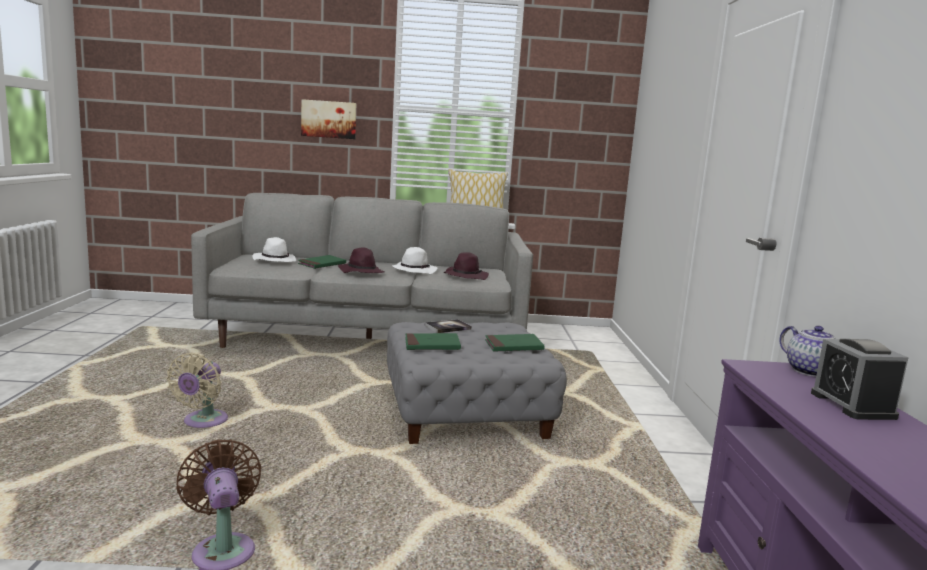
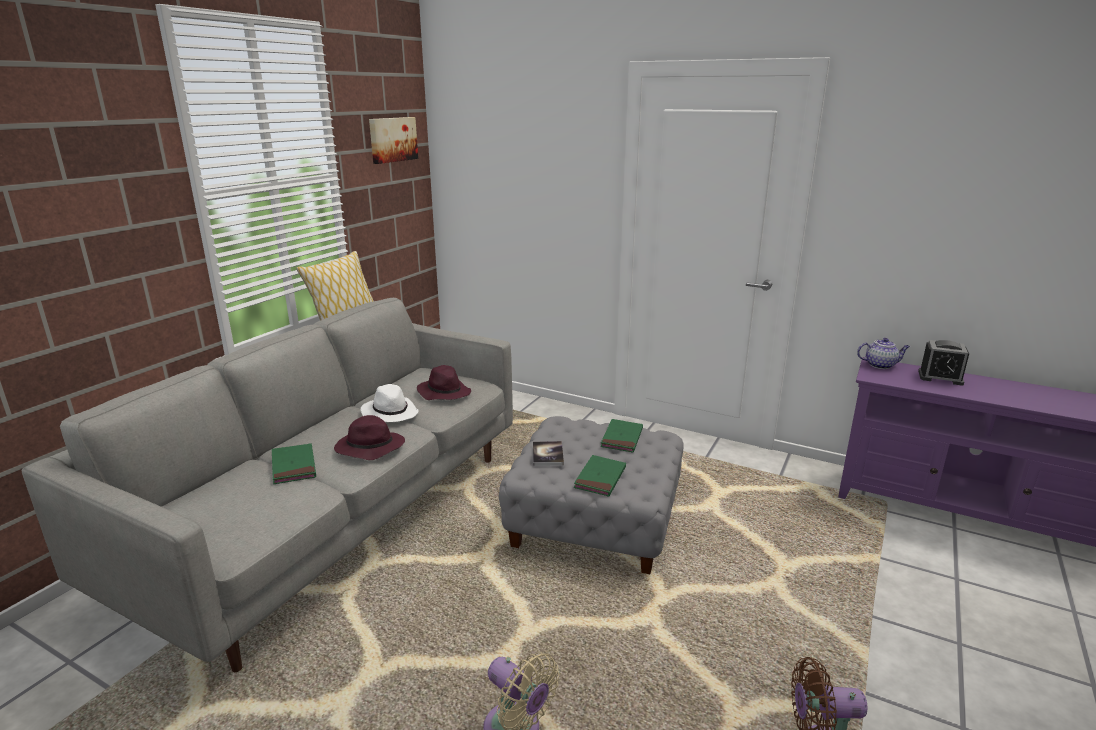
camera: 60 degrees left, 10 degrees up
(274, 261) = (229, 501): white hat -> none
(329, 119) = (100, 240): picture -> picture (392, 139)

